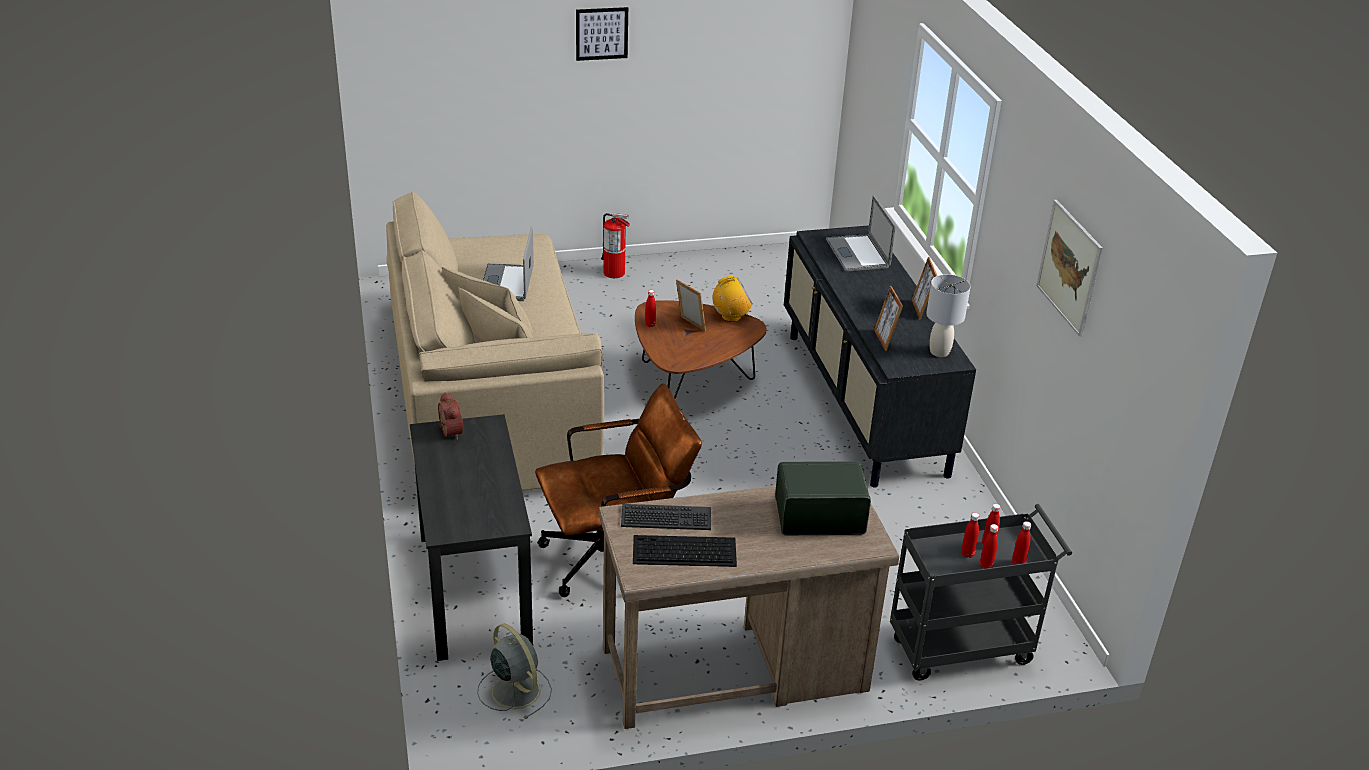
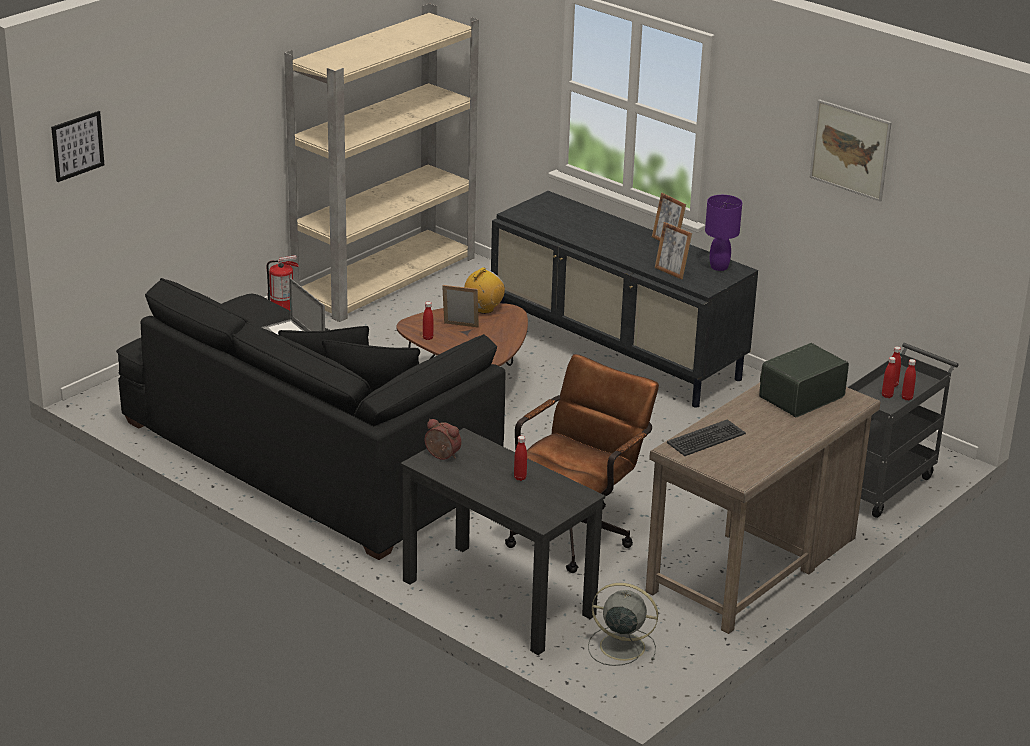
camera: 35 degrees left, 5 degrees down
(490, 391) = (307, 454): beige sofa -> black sofa
(601, 33) = (243, 75): picture -> picture (77, 146)
(683, 551) = (747, 453): keyboard -> none
(742, 265) = (385, 278): none -> beige bookcase
(857, 253) = (566, 216): laptop -> none
(939, 352) = (719, 267): grey table lamp -> purple table lamp
(1018, 563) = (923, 388): red bottle -> red bottle (520, 478)

